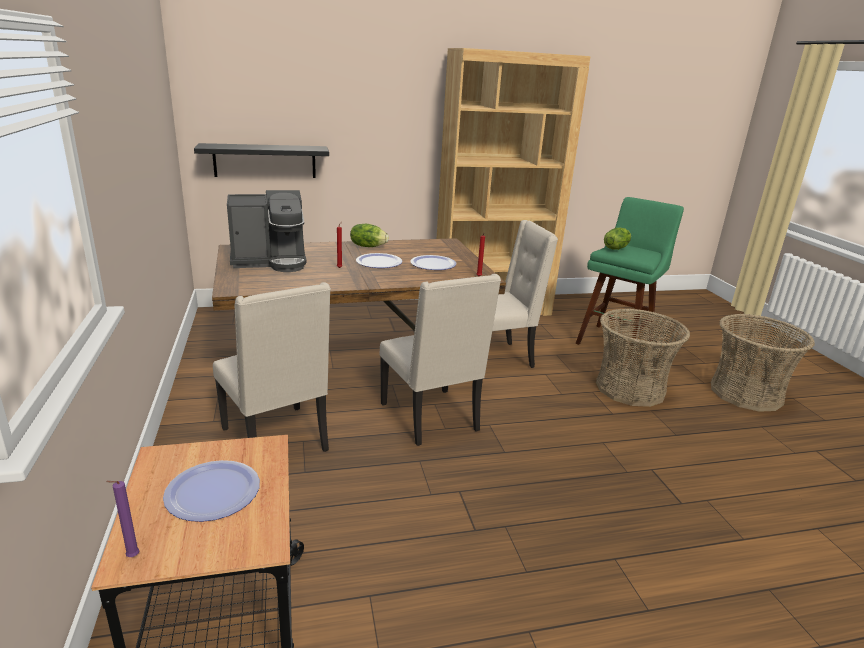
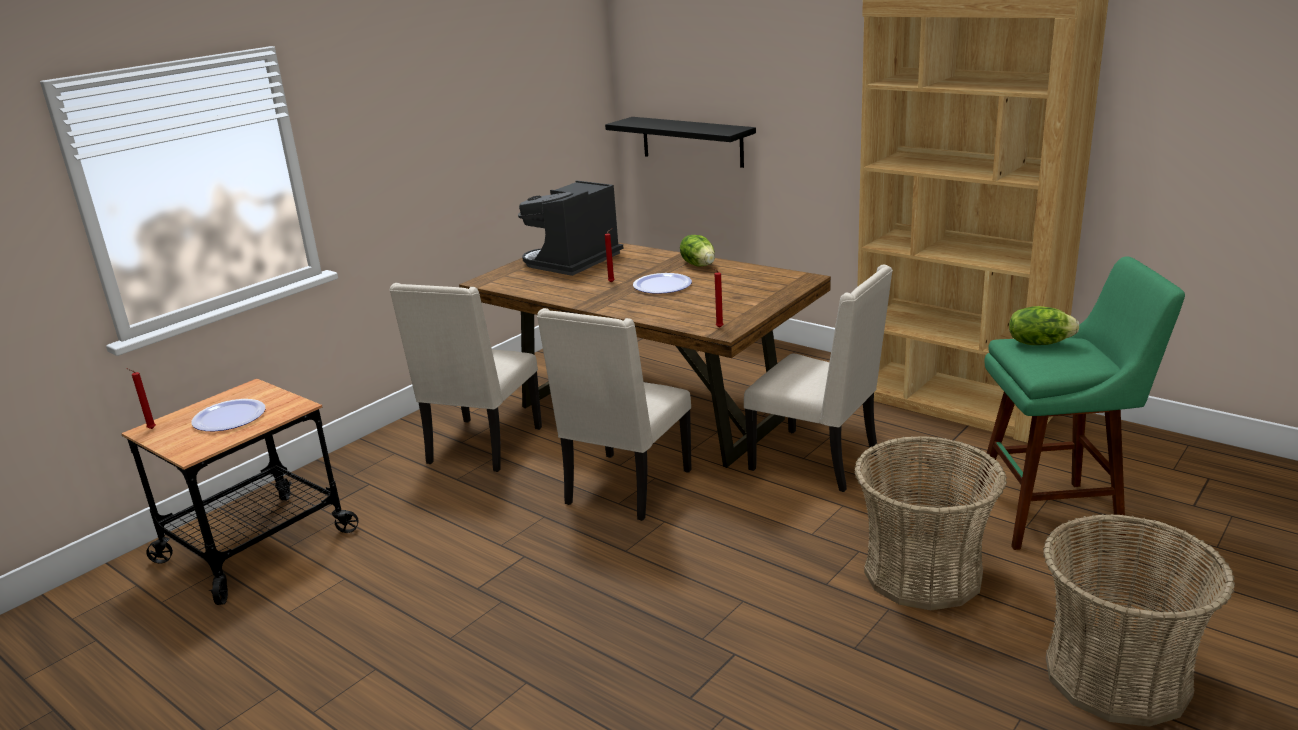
camera: 55 degrees right, 0 degrees up
(131, 557) = (150, 429): purple candle -> red candle
(271, 261) = (572, 262): coffee machine -> coffee machine turned 90 degrees clockwise
(433, 264) = (710, 301): plate -> none

